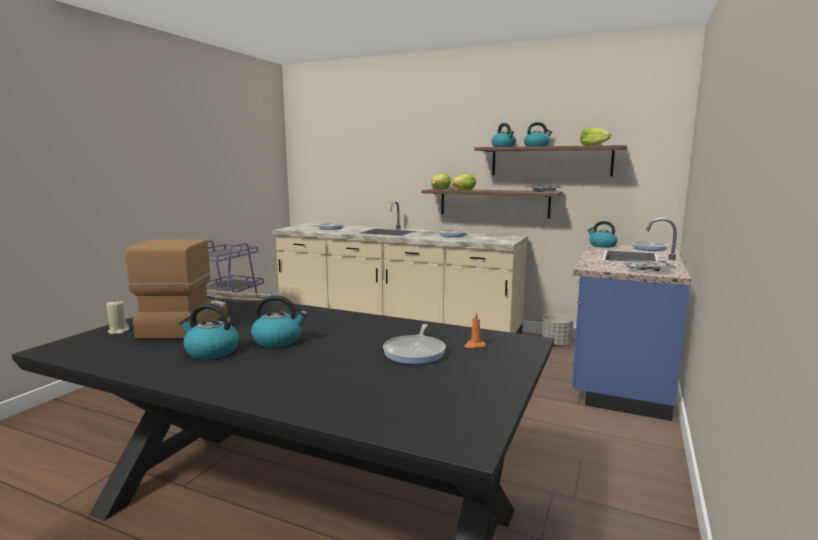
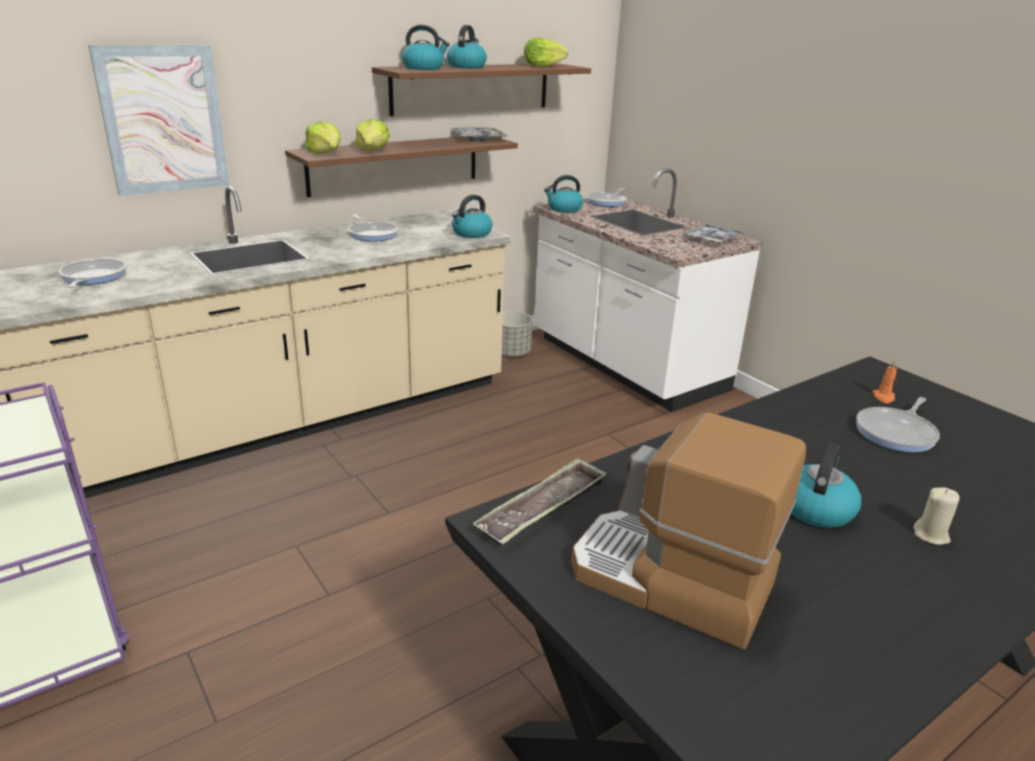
camera: 60 degrees left, 15 degrees up
(118, 331) = (677, 670): beige candle -> beige candle (931, 535)
(211, 351) = (849, 575): kettle -> kettle (471, 233)
(383, 170) = (163, 119): none -> picture
(415, 352) = (897, 433): frying pan -> frying pan turned 90 degrees clockwise
(619, 376) = (625, 364): blue counter -> white counter

